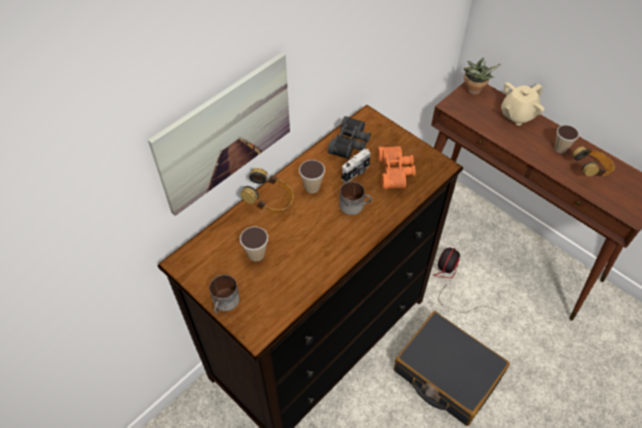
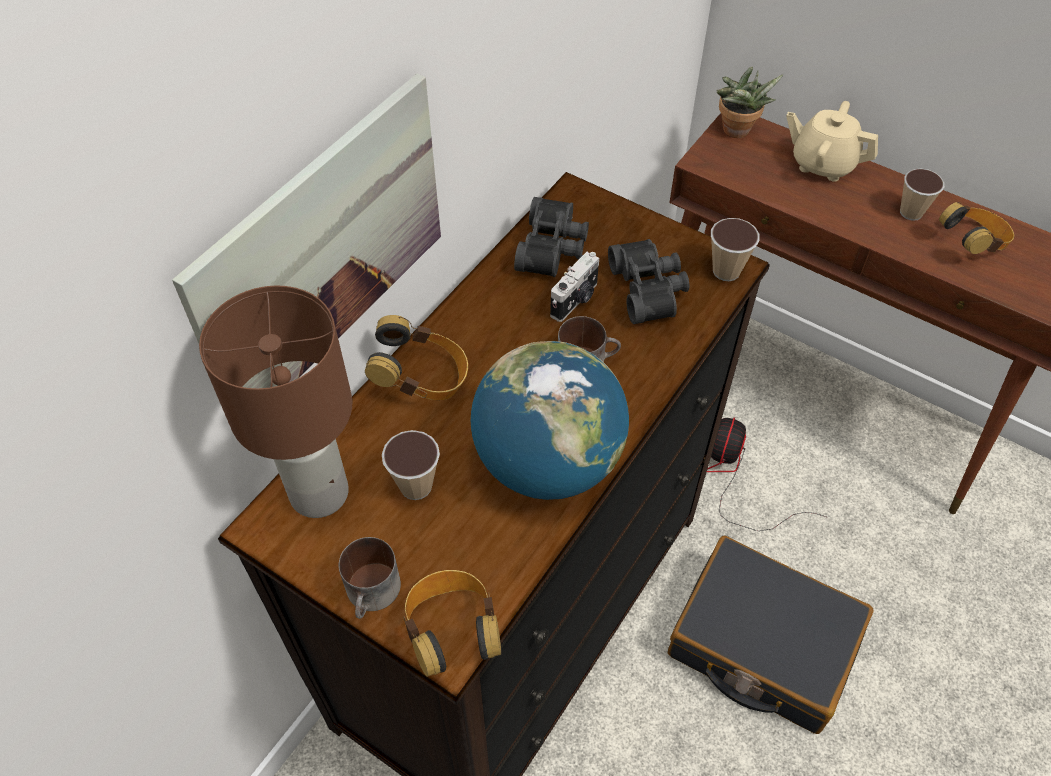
camera: 10 degrees left, 0 degrees up
(208, 250) = (318, 492): none -> brown table lamp
(259, 326) = (452, 631): none -> headphones
(312, 187) = (498, 339): cup -> cup (726, 271)
(323, 252) = (547, 462): none -> globe
(396, 172) = (649, 289): orange binoculars -> black binoculars
(517, 115) = (822, 163): beige teapot -> beige teapot turned 75 degrees clockwise

